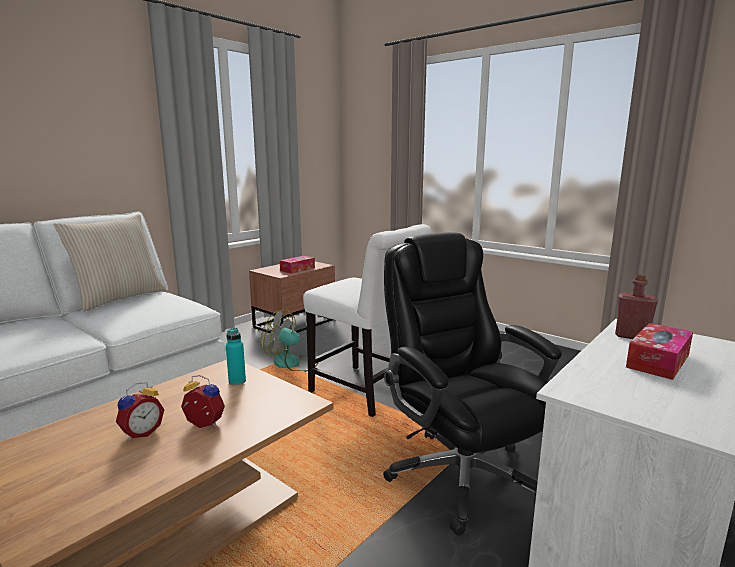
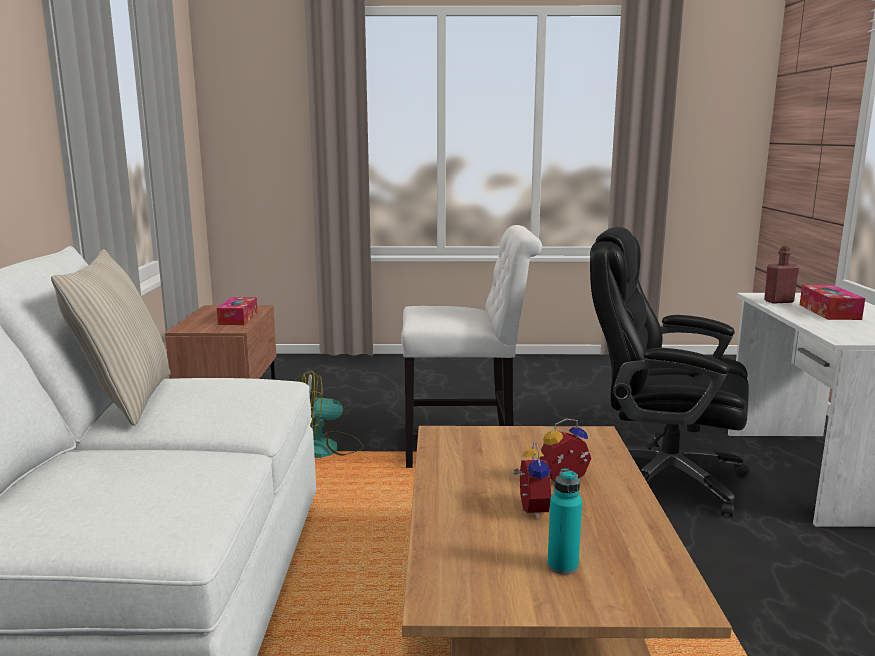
camera: 40 degrees left, 0 degrees up
(237, 381) = (490, 442): turquoise bottle -> turquoise bottle (562, 566)

